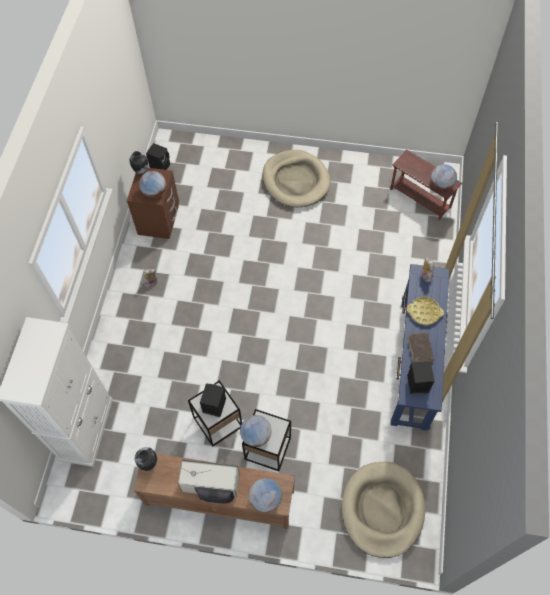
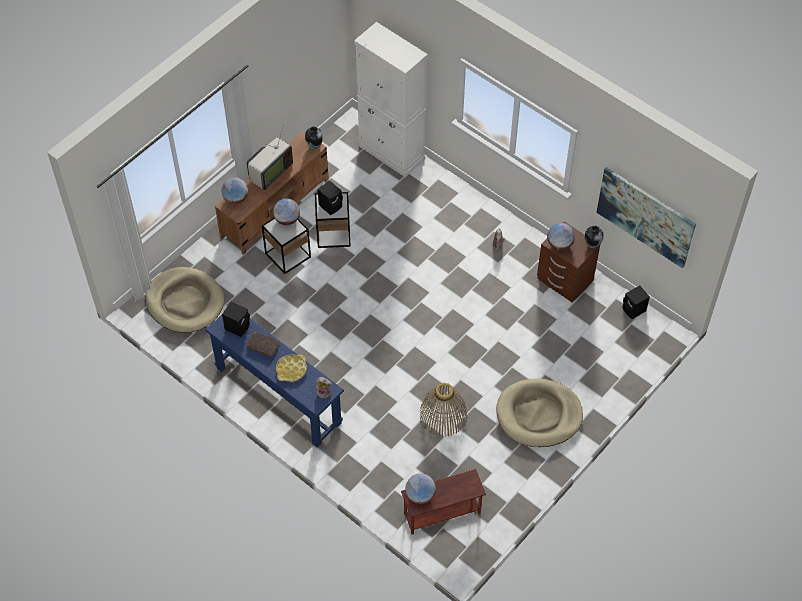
camera: 120 degrees right, 5 degrees down
(121, 97) = (645, 217): none -> picture
(341, 238) = (443, 415): none -> basket

